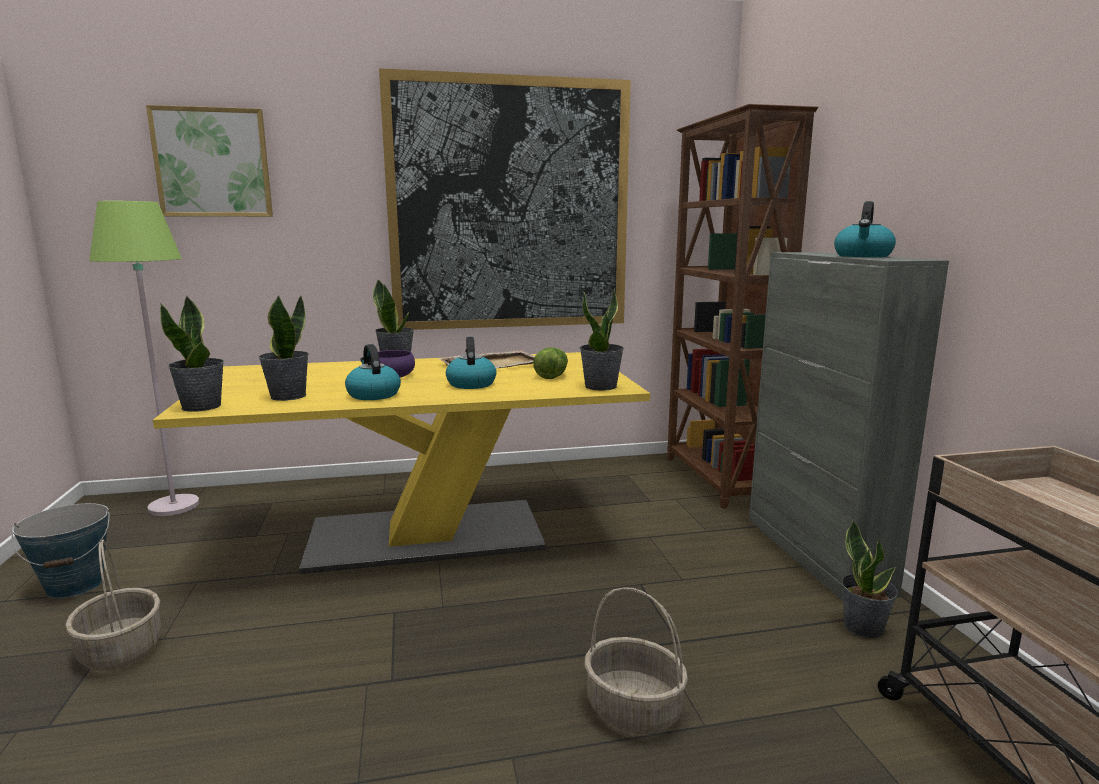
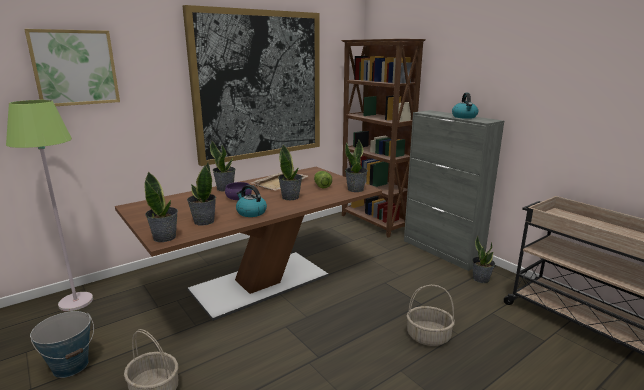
camera: 25 degrees left, 5 degrees up
(425, 536) = (260, 283): yellow dining table -> brown dining table
(471, 384) = (290, 197): kettle -> potted plant

